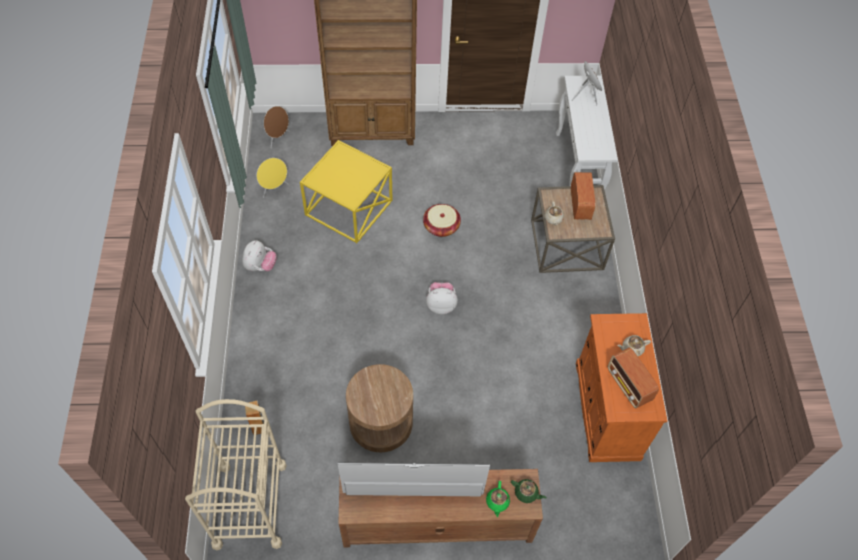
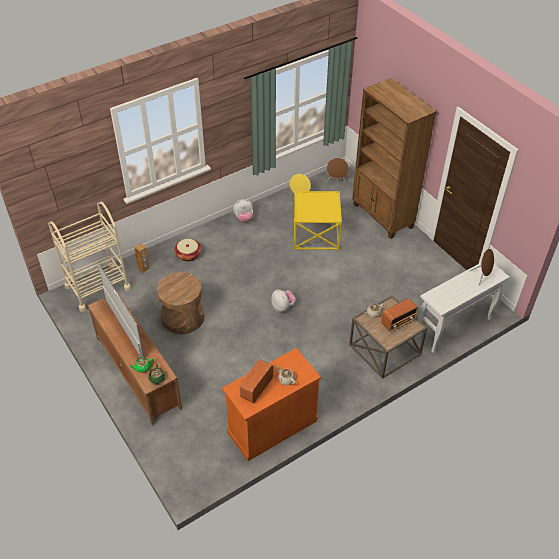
camera: 60 degrees right, 10 degrees down
(441, 226) = (340, 280): basket -> basket (188, 255)

